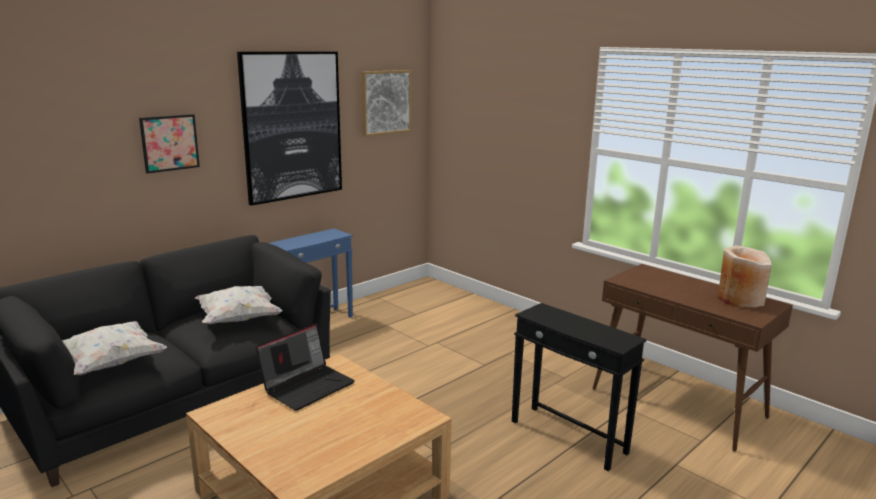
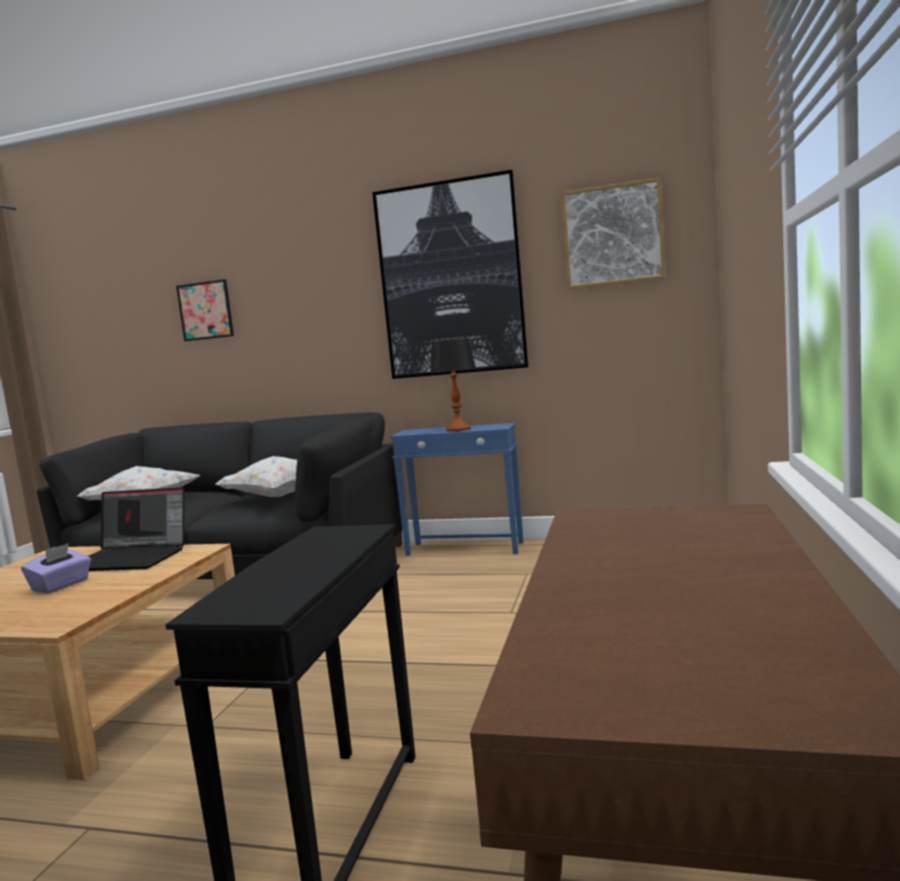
camera: 60 degrees right, 10 degrees down
(169, 143) = (304, 303): picture -> picture (205, 310)
(314, 239) = (459, 429): none -> table lamp
(334, 413) = (61, 585): none -> purple tissue box
(739, 299) = (738, 641): beige vase -> none

